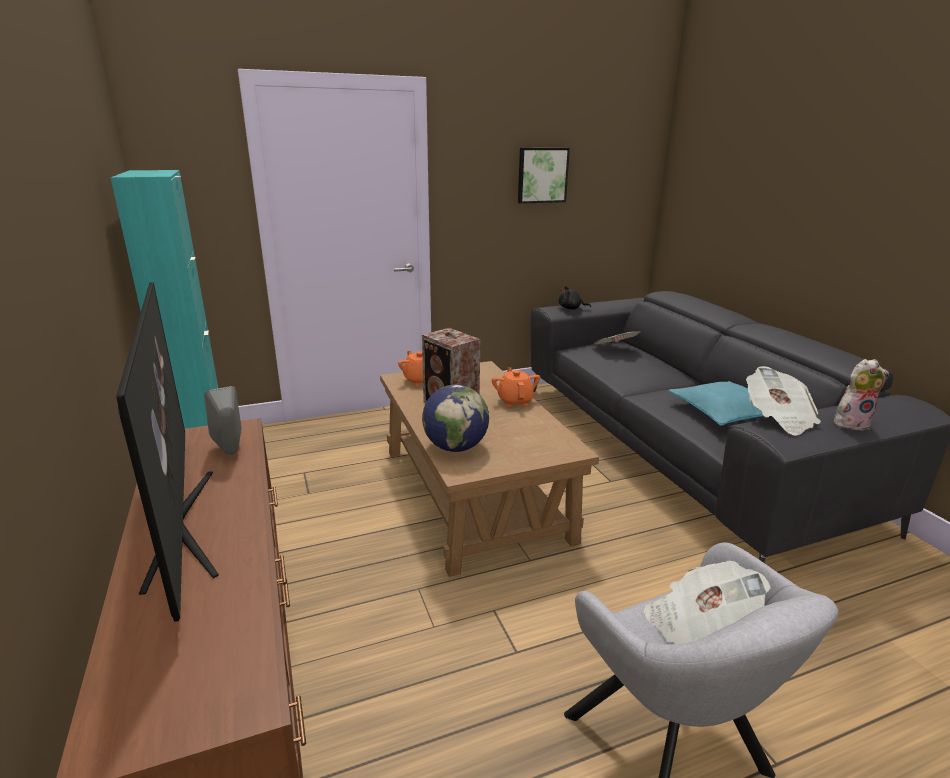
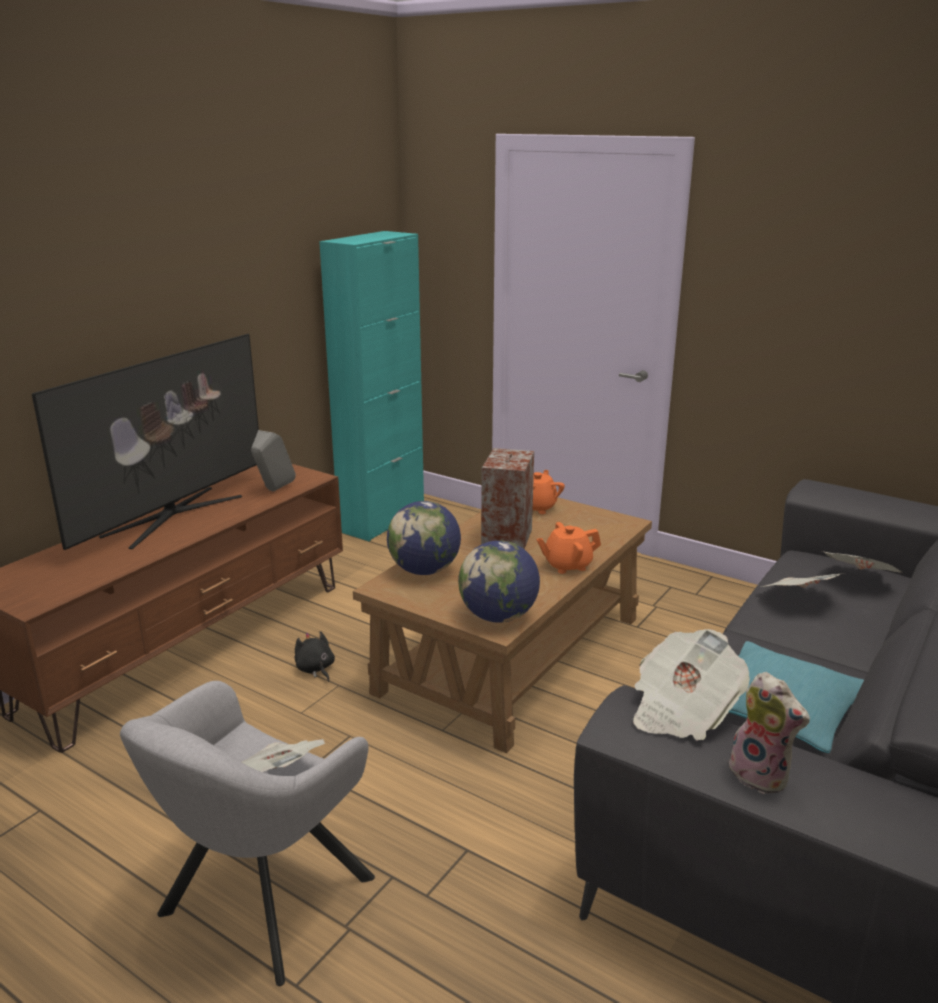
camera: 55 degrees right, 0 degrees up
(515, 401) = (567, 565): orange teapot -> orange teapot turned 150 degrees counterclockwise
(542, 175) = (860, 281): picture -> none
(557, 445) = (498, 616): none -> globe
(571, 308) = (844, 496): black plush toy -> black plush toy (315, 669)
(617, 367) = (798, 599): none -> newspaper

